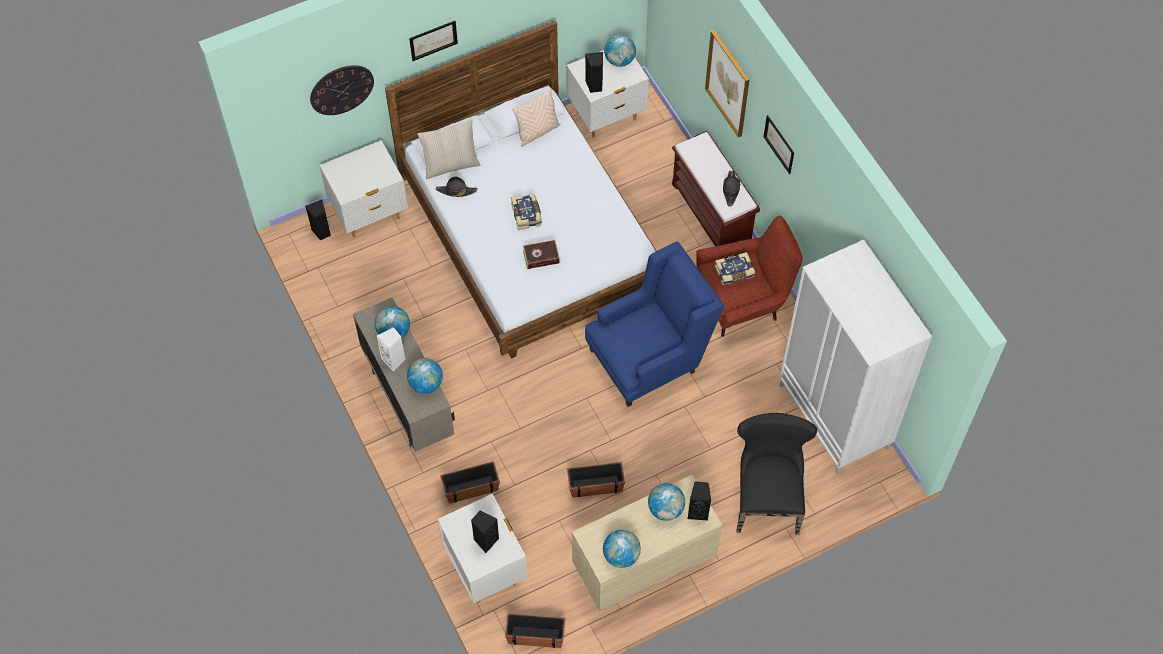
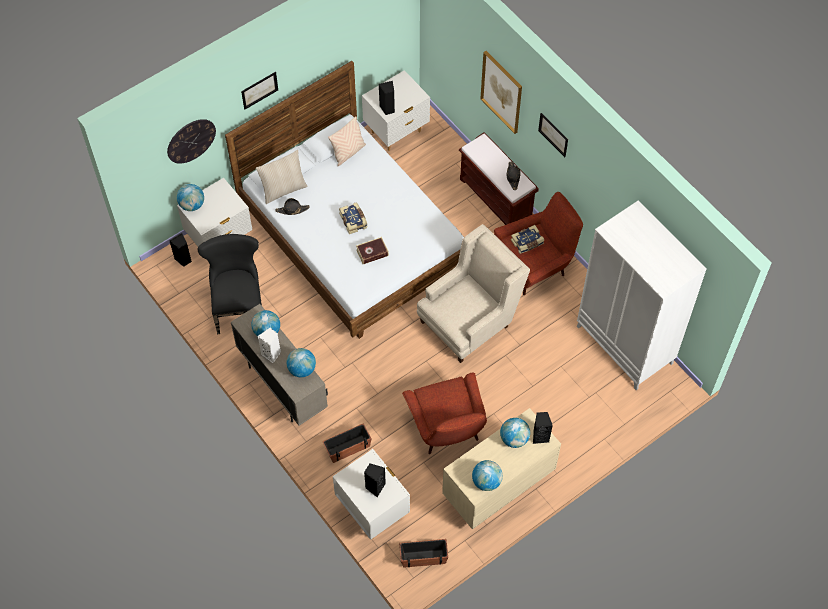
camera: 10 degrees left, 0 degrees up
(595, 485) = (447, 429): planter -> red armchair
(619, 60) = (403, 86): globe -> globe (192, 205)
(650, 356) = (470, 320): blue armchair -> beige armchair
(766, 498) = (584, 417): black chair -> black chair (238, 305)

